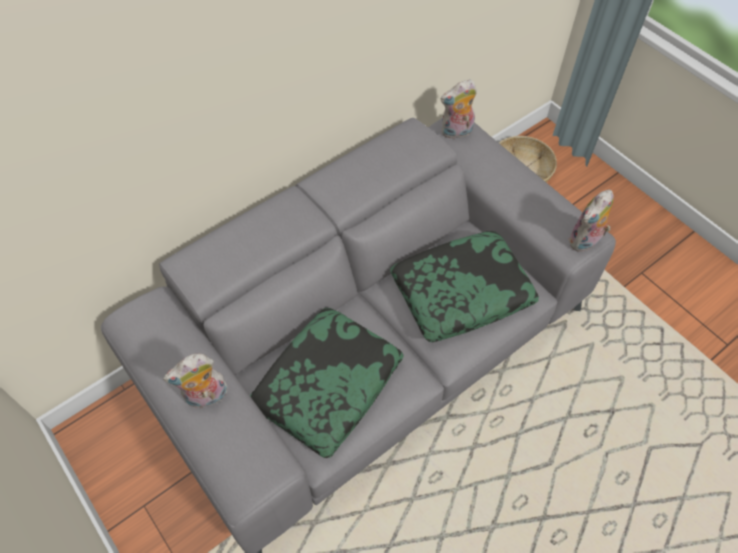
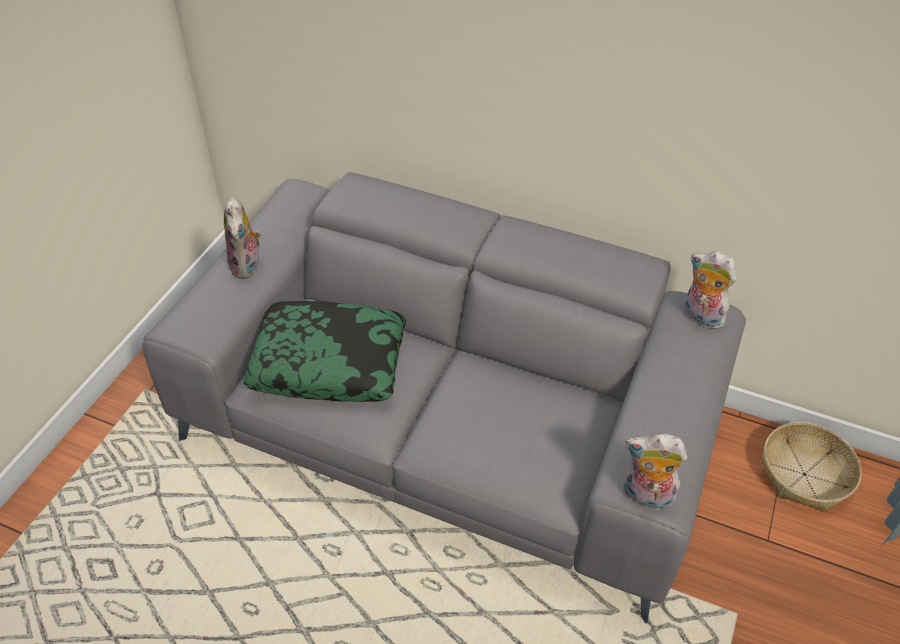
camera: 60 degrees right, 10 degrees down
(206, 397) = (247, 266): plush toy -> plush toy turned 135 degrees counterclockwise
(461, 292) = (512, 427): pillow -> none

